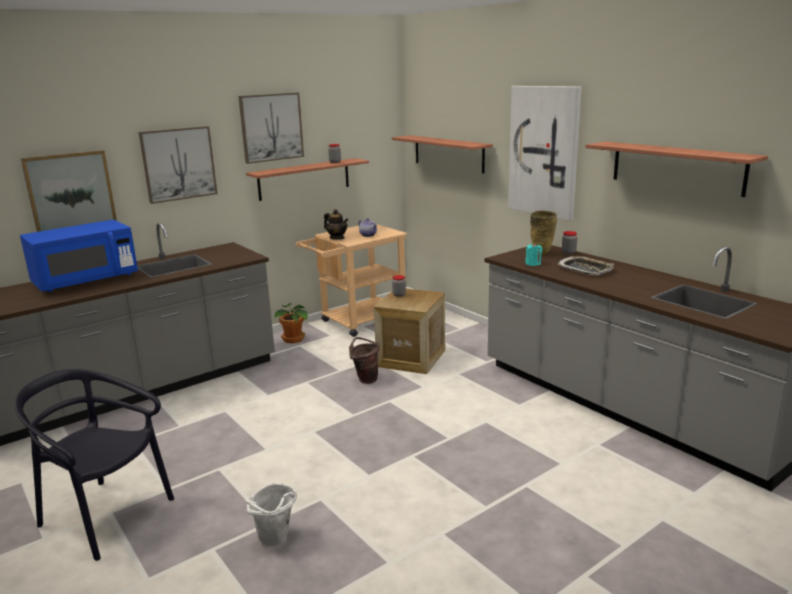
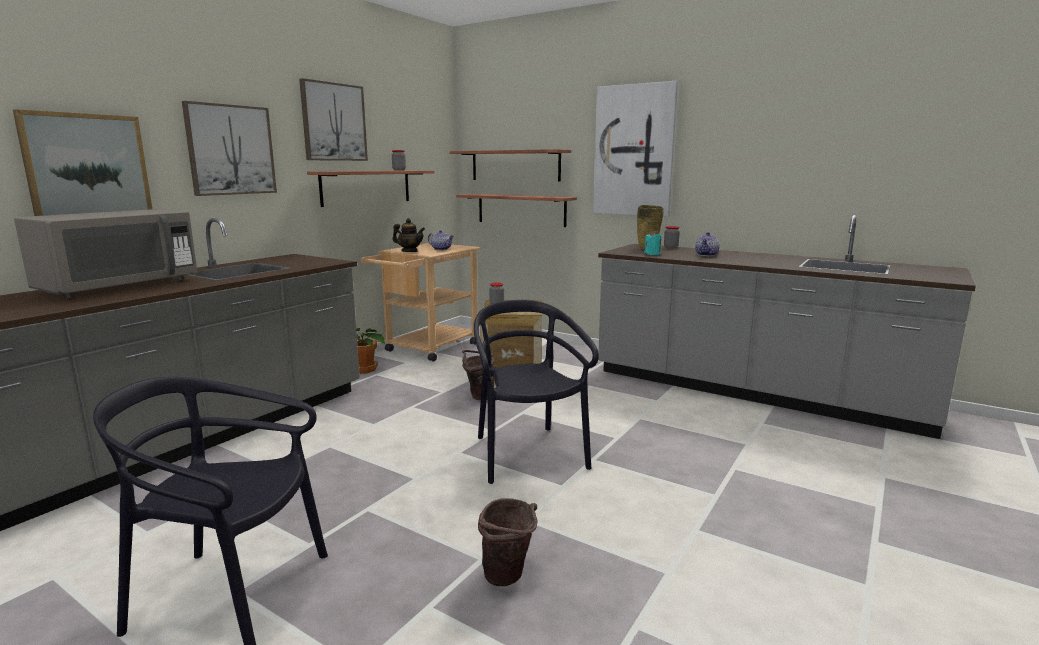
camera: 20 degrees left, 5 degrees down
(86, 281) = (119, 286): blue microwave -> grey microwave
(276, 541) = (509, 578): white bucket -> brown bucket
(363, 442) = (527, 454): none -> black chair
(585, 269) = (707, 255): tray -> teapot
(676, 167) = (786, 150): shelf -> shelf (521, 209)

